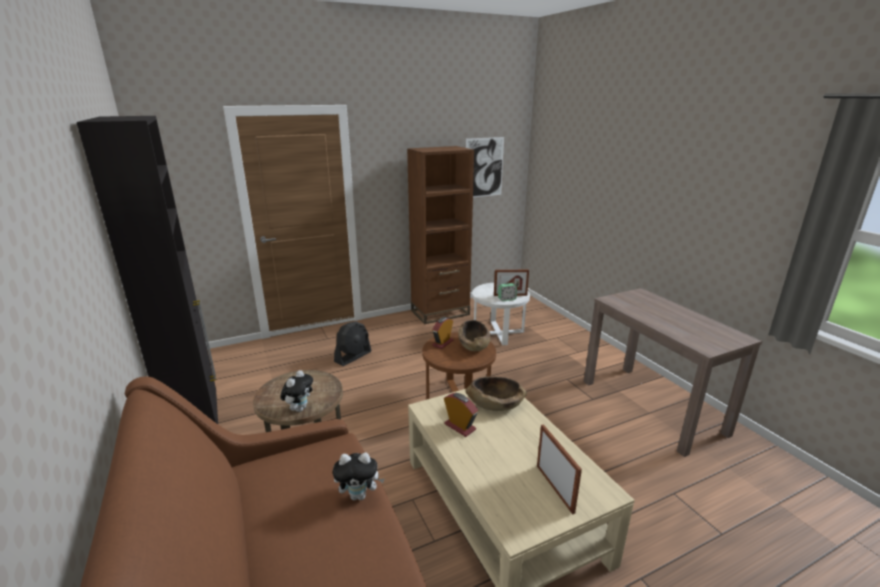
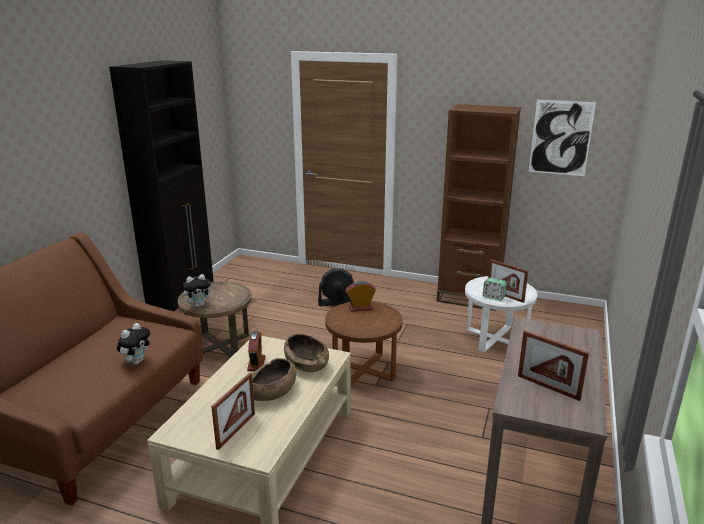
camera: 45 degrees right, 0 degrees up
(359, 495) = (136, 361): plush toy -> plush toy turned 105 degrees counterclockwise
(474, 345) = (381, 320): brown bowl -> brown bowl (271, 392)
(694, 330) = (548, 387): none -> picture frame

